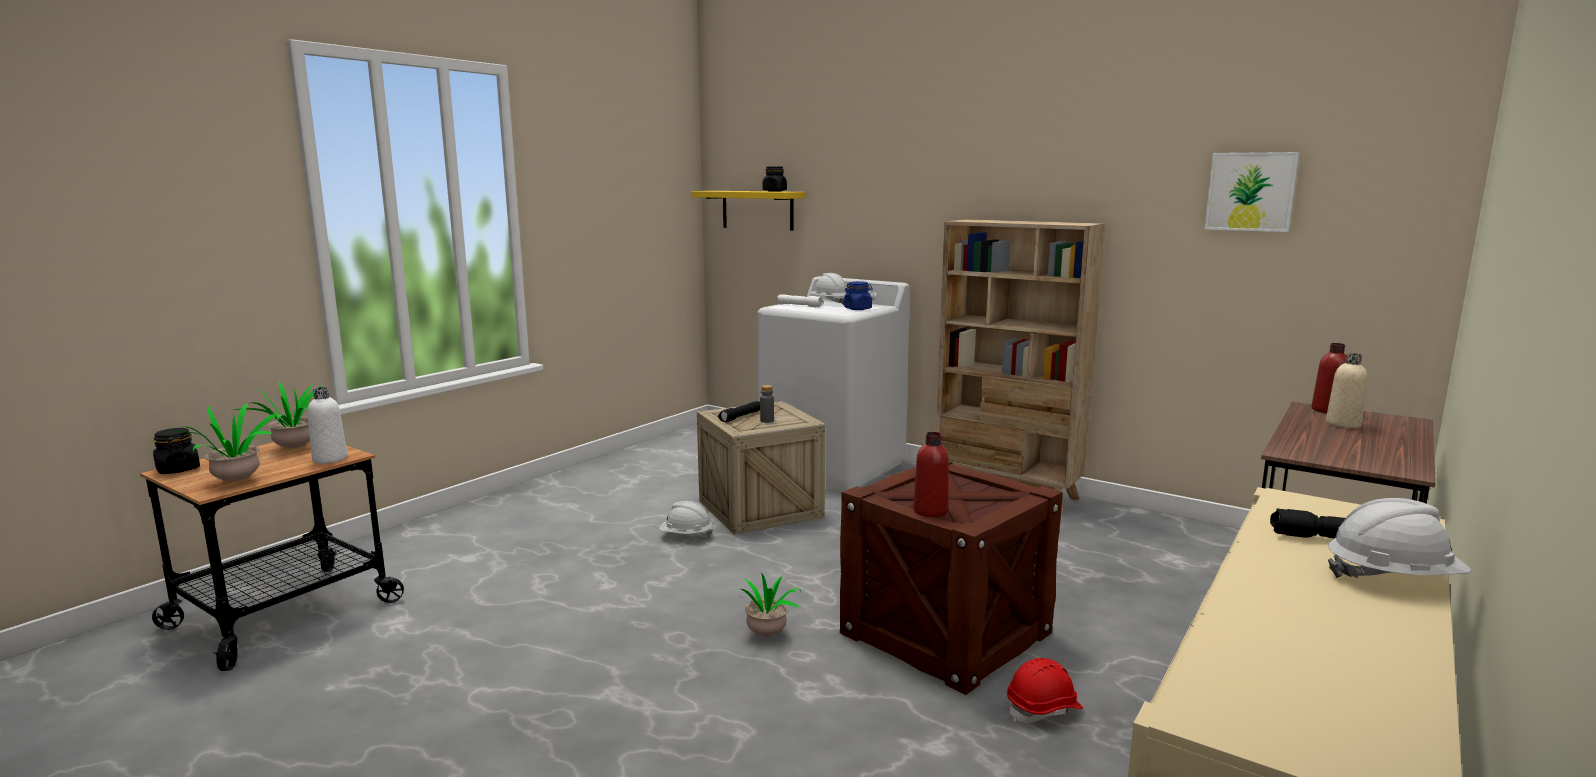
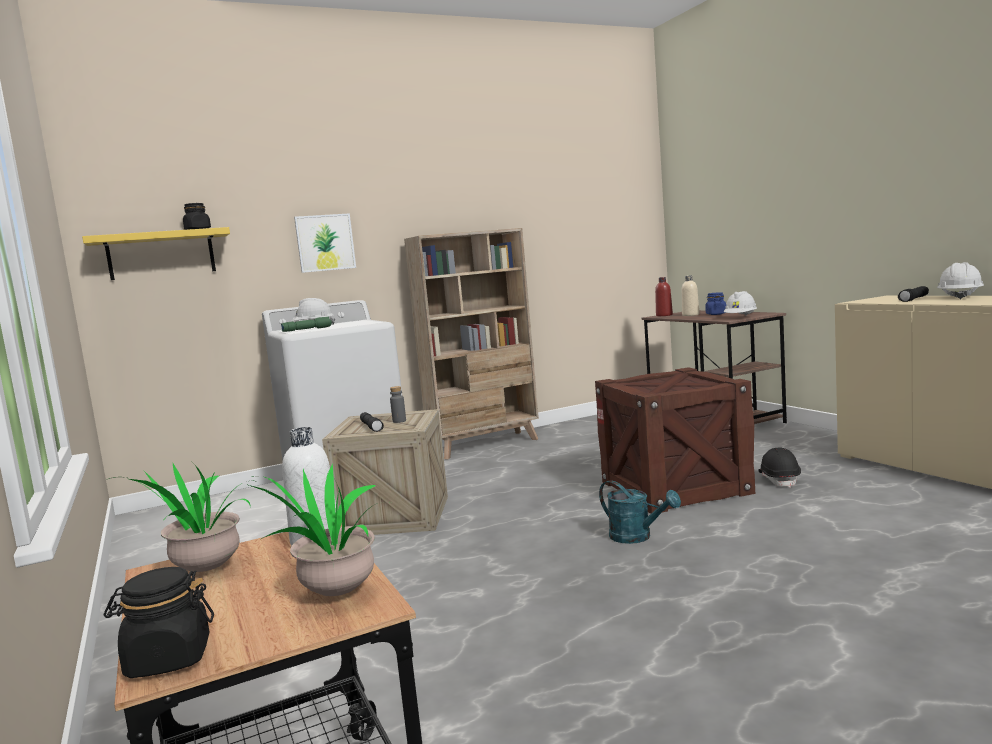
camera: 60 degrees left, 5 degrees down
(686, 536) = (410, 549): white hard hat -> white hard hat (740, 318)
(764, 636) = (637, 537): potted plant -> turquoise watering can
(800, 305) = (307, 329): white flashlight -> green flashlight
(858, 309) = (360, 322): blue jar -> blue jar (716, 314)
(930, 511) = (696, 386): red bottle -> none
(1044, 709) = (779, 479): red hard hat -> black hard hat
(1250, 192) = (574, 204): picture -> picture (325, 243)

